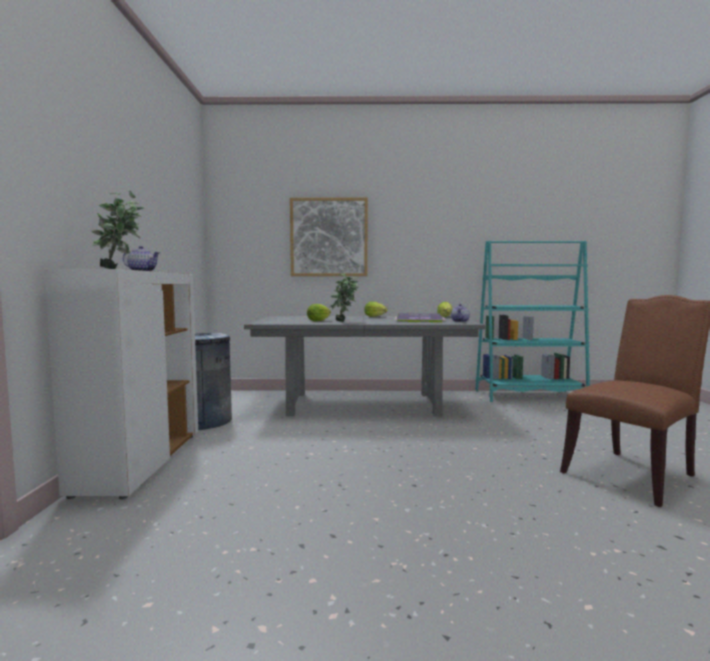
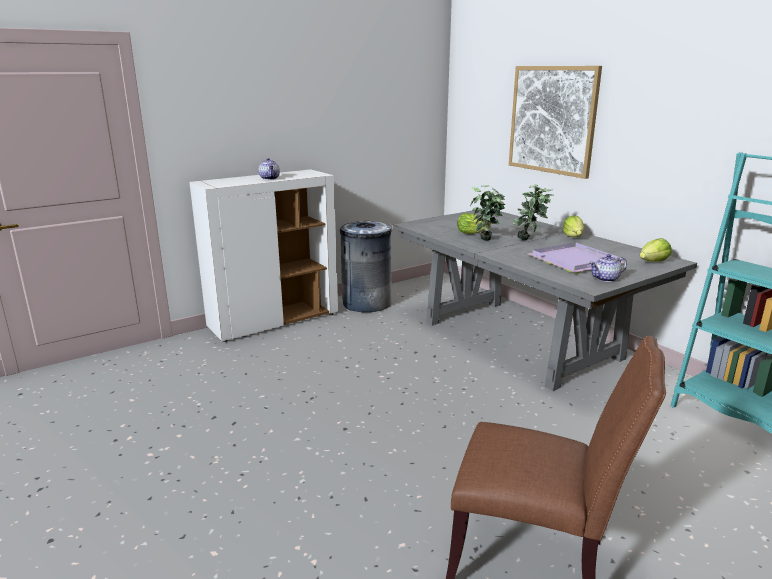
camera: 55 degrees right, 15 degrees up
(119, 270) = (235, 182): potted plant -> potted plant (530, 240)

